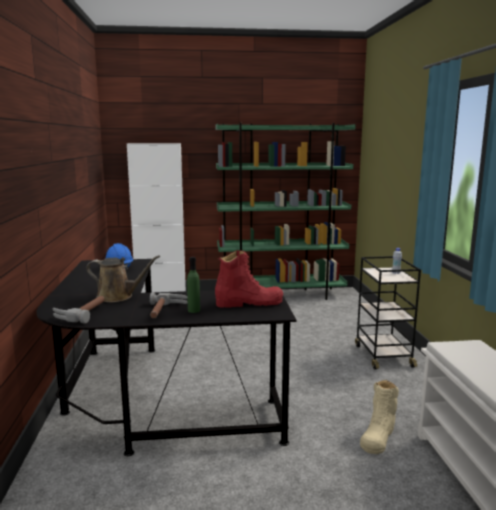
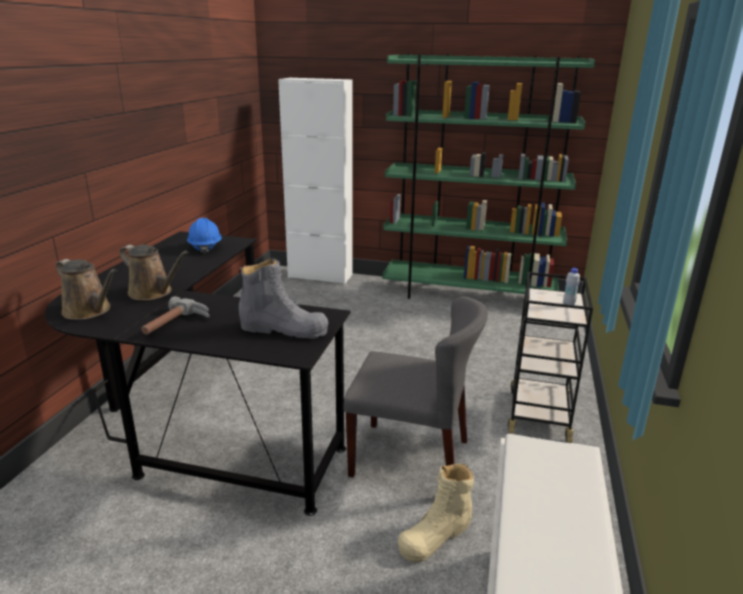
camera: 20 degrees right, 10 degrees up
(81, 313) = (89, 311): hammer -> brown watering can
(194, 310) = (207, 329): green bottle -> none
(249, 303) = (284, 329): red boot -> grey boot
(325, 396) = (411, 458): none -> grey chair

